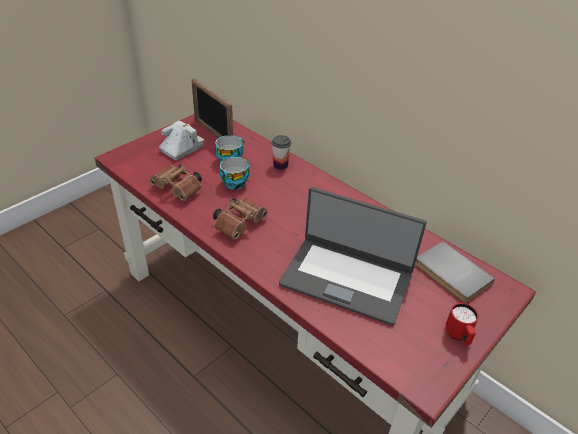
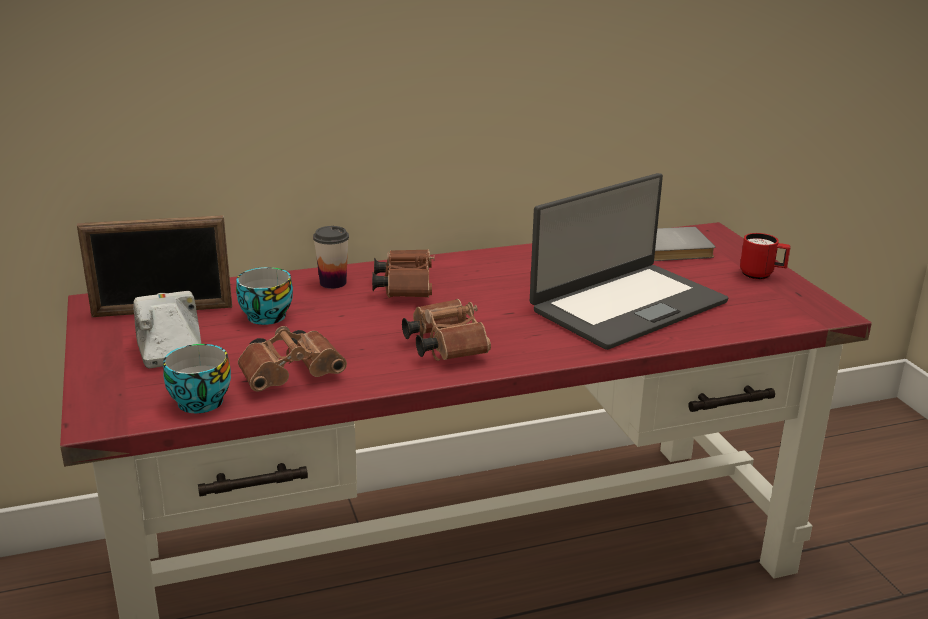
camera: 60 degrees left, 15 degrees down
(234, 182) = (332, 326): cup -> cup (196, 401)
(295, 189) = (405, 287): none -> brown binoculars

